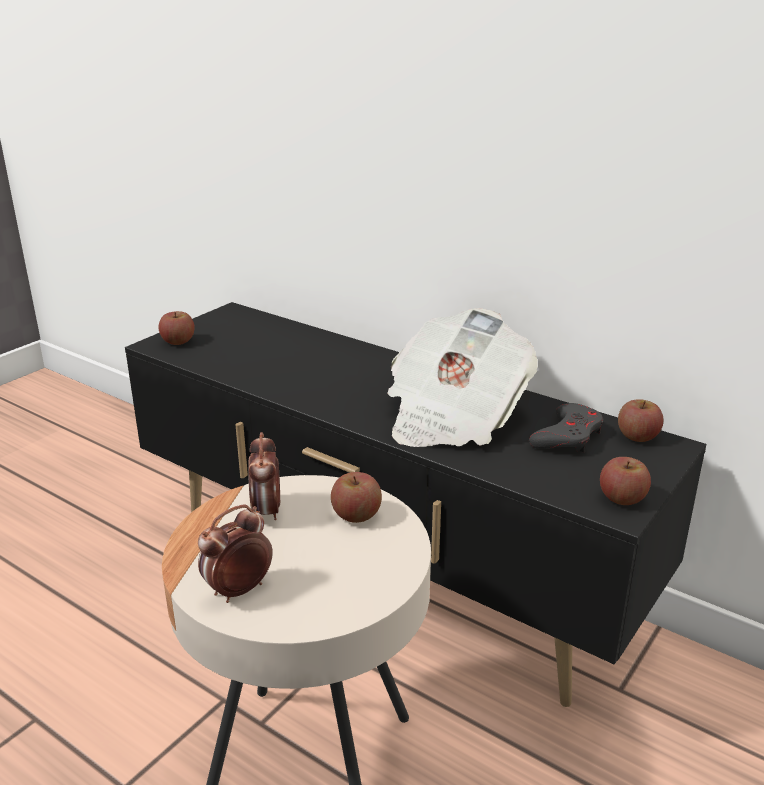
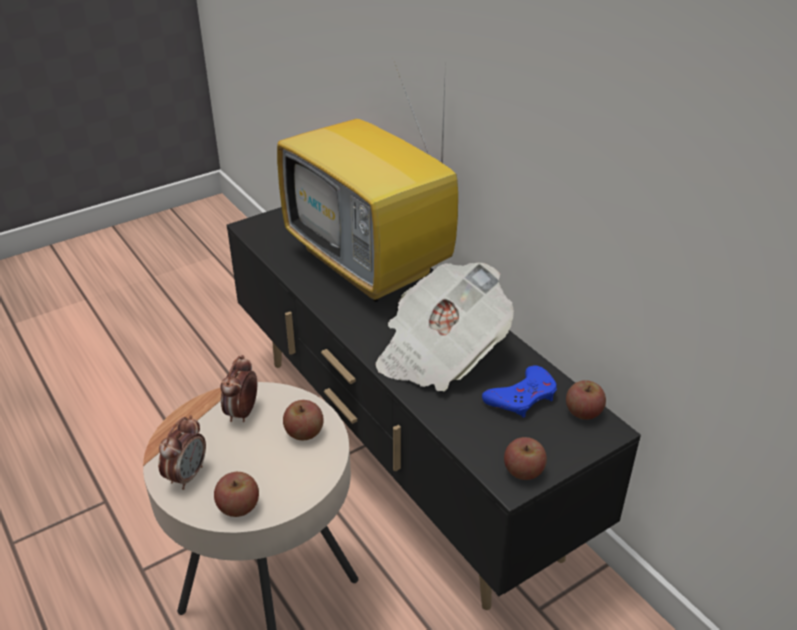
camera: 20 degrees right, 10 degrees up
(178, 341) = (268, 226): apple -> apple (238, 506)
(238, 590) = (187, 475): alarm clock -> alarm clock turned 135 degrees clockwise
(322, 356) = (372, 265): none -> television
(568, 436) = (522, 397): grey game controller -> blue game controller

